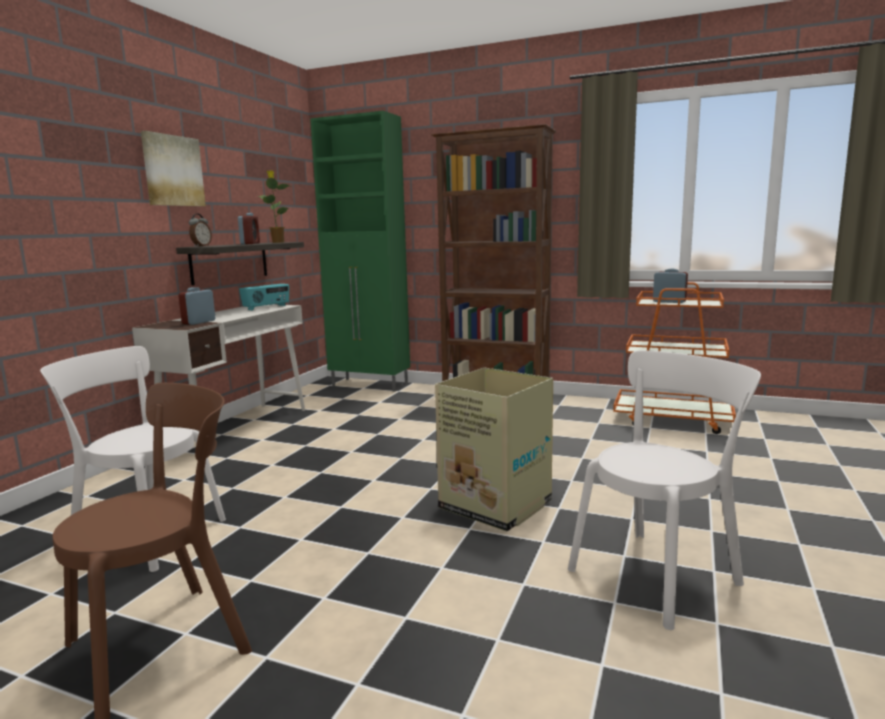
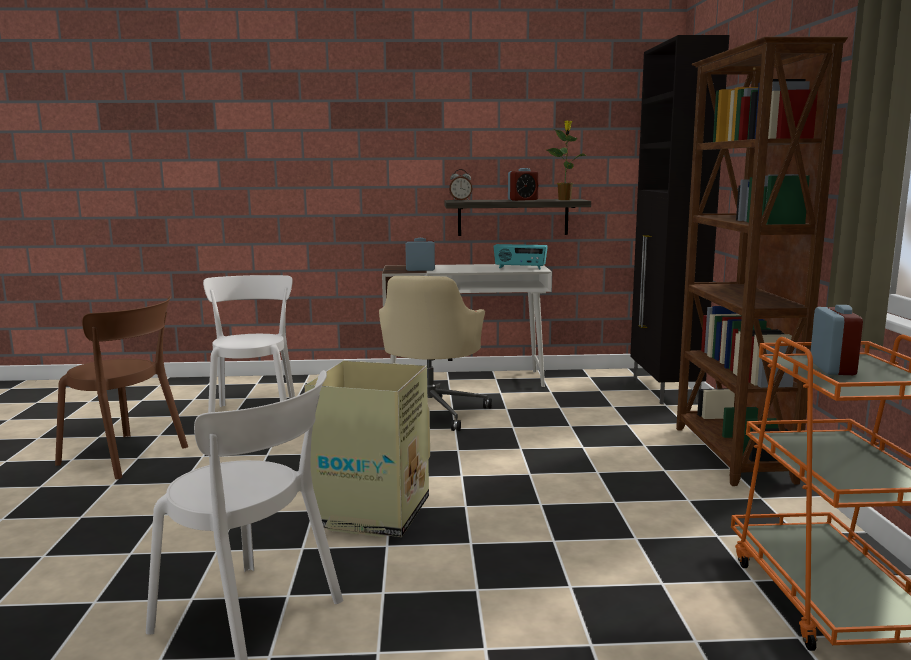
camera: 65 degrees right, 0 degrees up
(172, 171) = (450, 129): picture -> none
(298, 453) = (431, 412): none -> beige office chair
(370, 385) = (664, 390): green cabinet -> black cabinet

